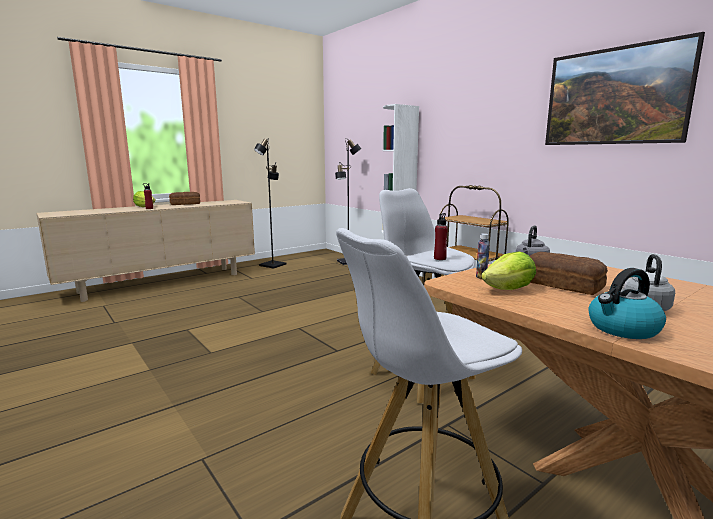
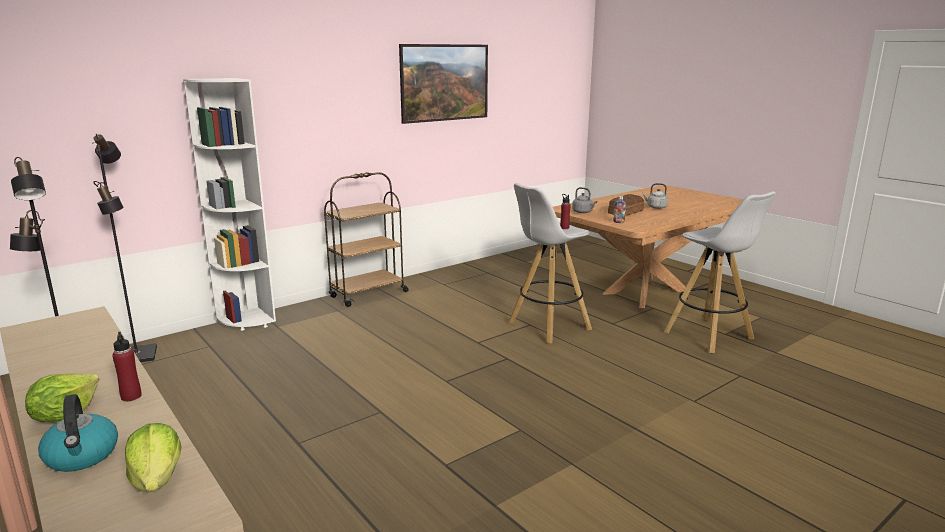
camera: 90 degrees left, 5 degrees up
(185, 204) = (51, 370): bread -> none
(509, 290) = (642, 220): lettuce -> lettuce (157, 479)
(622, 329) = (687, 213): kettle -> kettle (82, 456)

